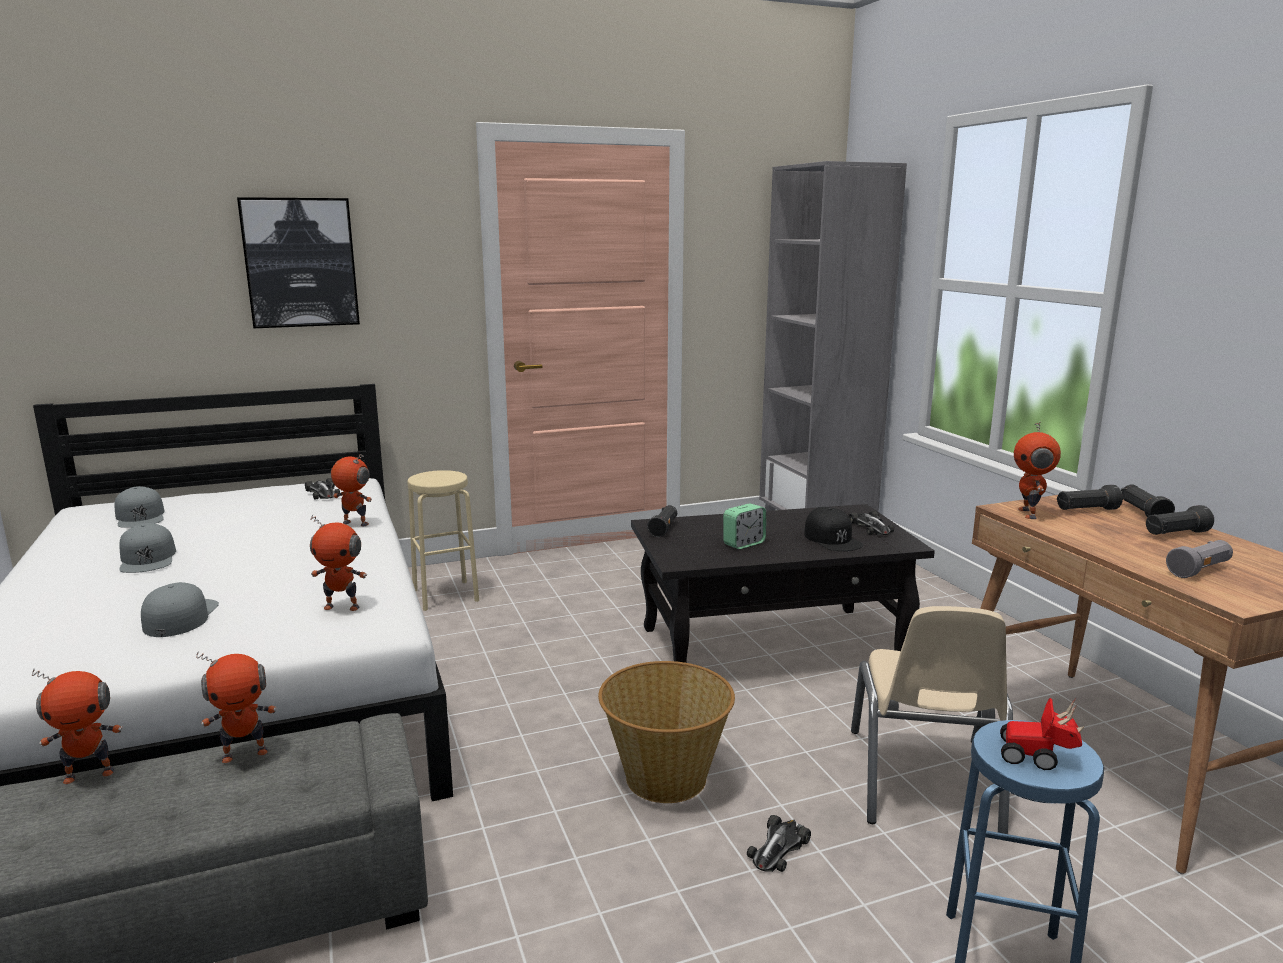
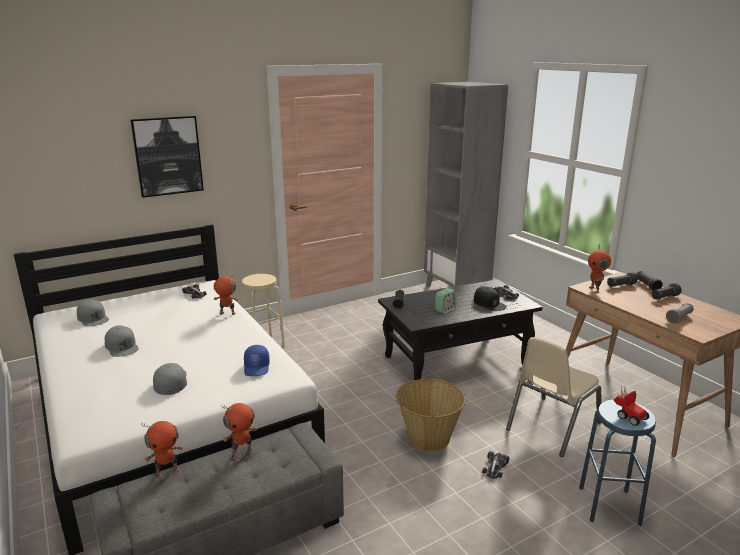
camera: 10 degrees left, 5 degrees up
(342, 607) = (257, 367): toy robot -> blue cap
(923, 781) = (552, 426): beige chair -> beige chair turned 45 degrees clockwise
(1038, 757) = (628, 416): toy car -> toy car turned 135 degrees counterclockwise

